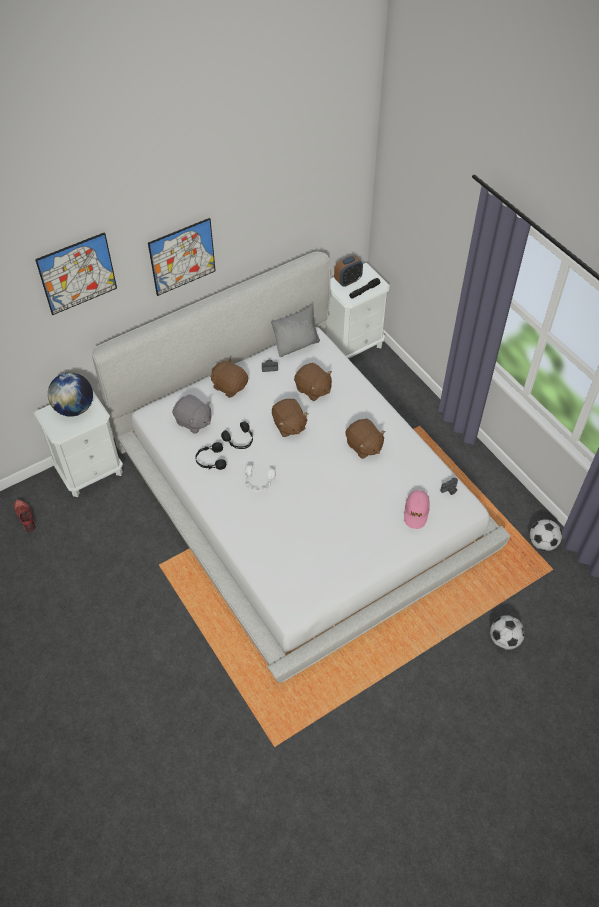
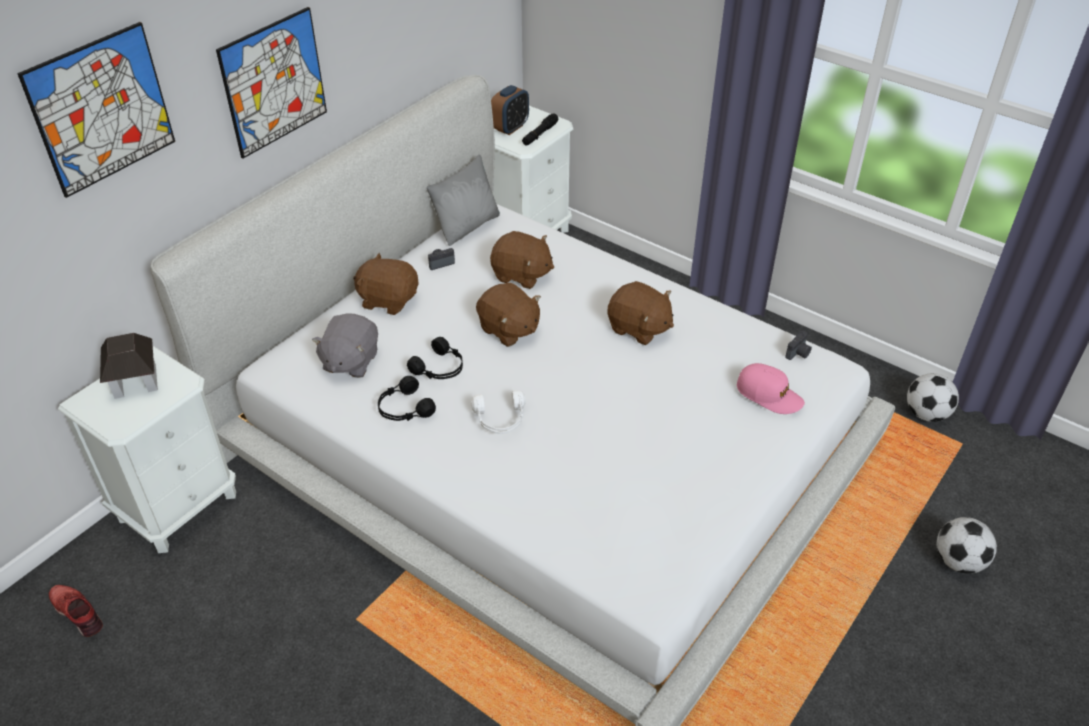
camera: 20 degrees left, 10 degrees down
(74, 408) = (135, 382): globe -> toy house
(193, 422) = (350, 361): grey plush toy -> grey plush toy turned 90 degrees clockwise
(416, 512) = (769, 395): pink cap -> pink cap turned 45 degrees counterclockwise

